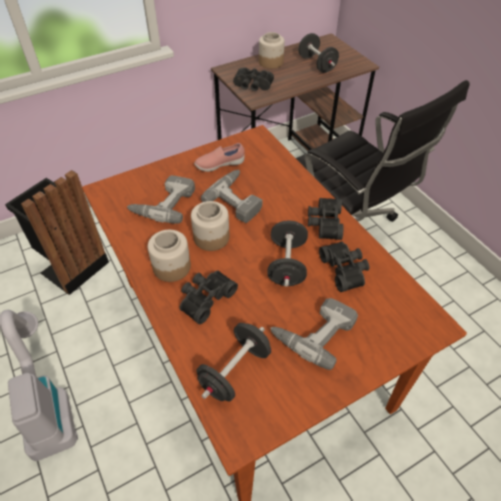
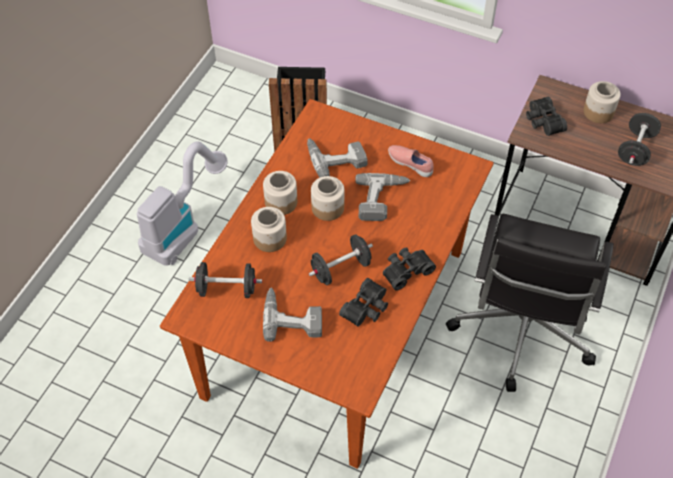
camera: 55 degrees right, 5 degrees up
(205, 298) = (270, 238): black binoculars -> jar

